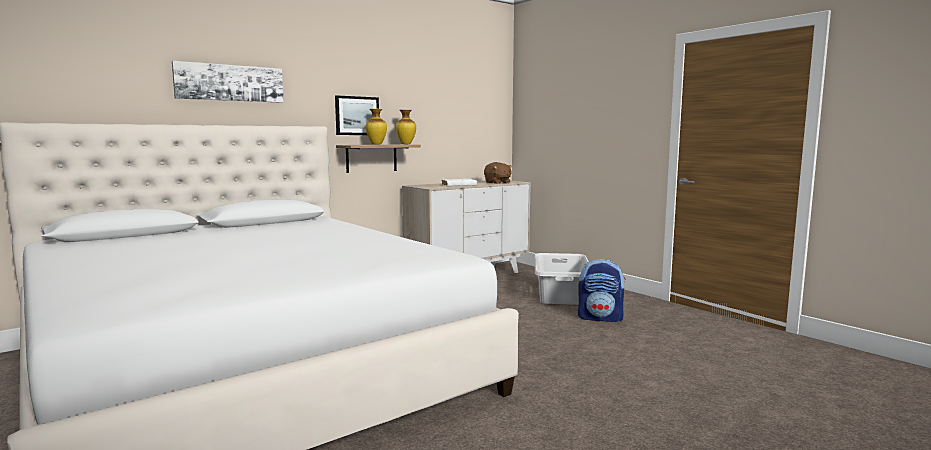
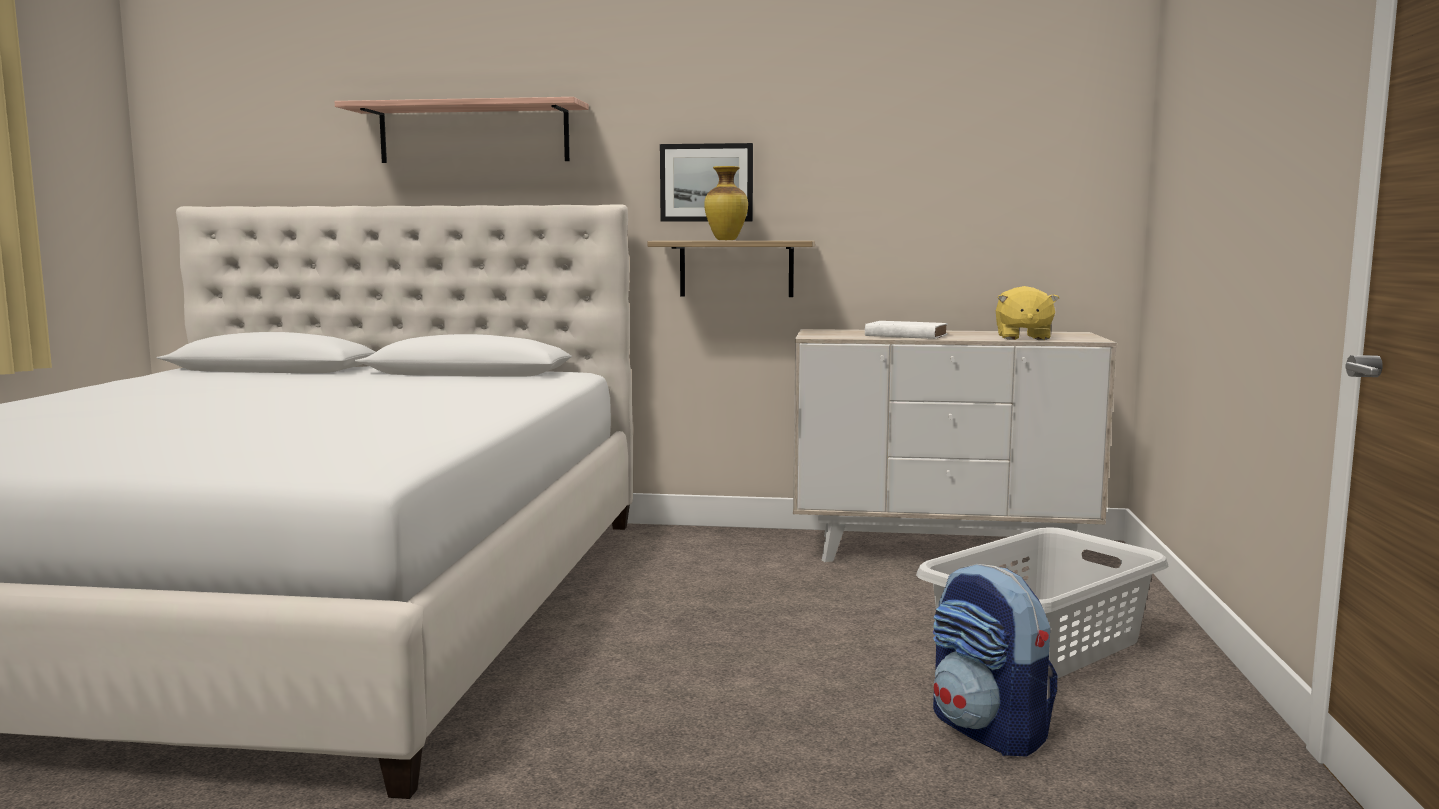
camera: 45 degrees right, 0 degrees up
(230, 83) = (474, 134): picture -> shelf
(405, 144) = (791, 240): vase -> none
(497, 182) = (1022, 338): brown plush toy -> yellow plush toy

